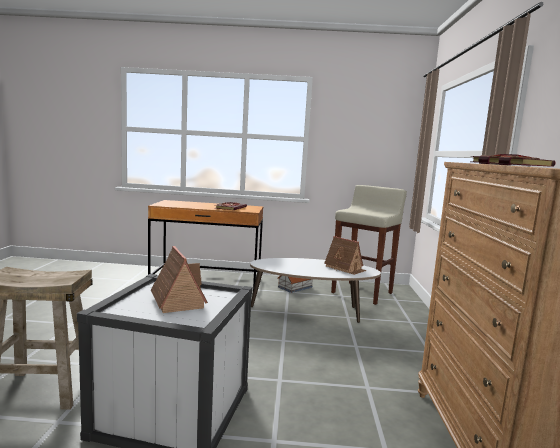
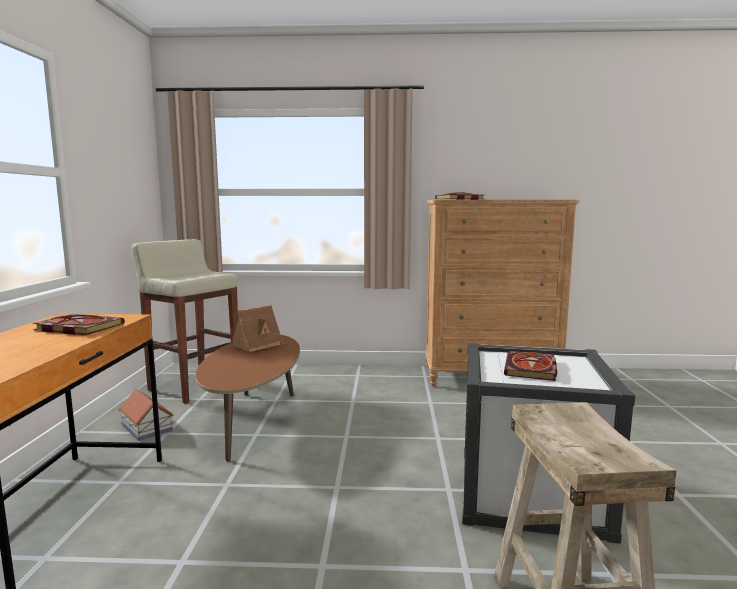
camera: 90 degrees left, 0 degrees up
(177, 300) = (531, 369): toy house -> book
(311, 311) = (254, 418): white coffee table -> brown coffee table

